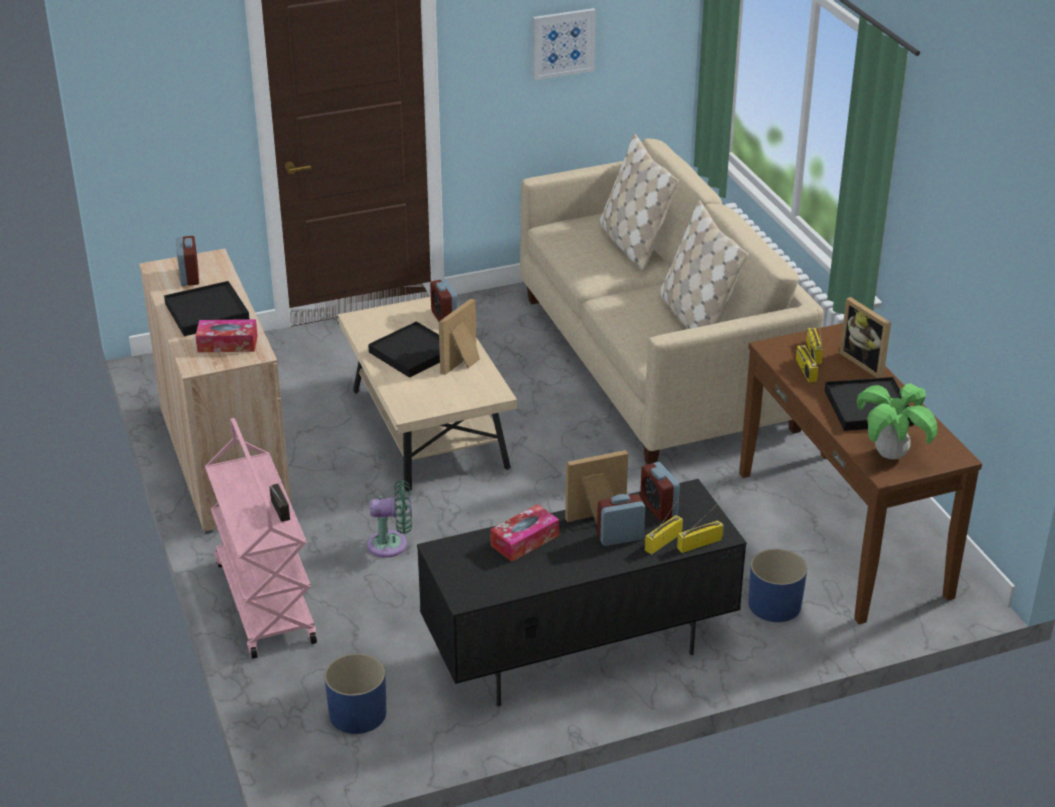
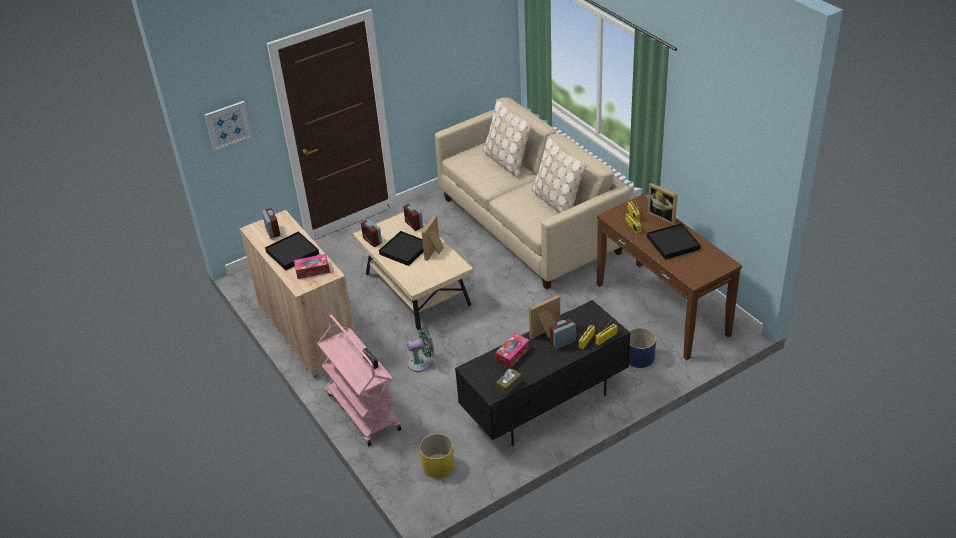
camera: 10 degrees left, 5 degrees up
(358, 713) = (438, 465): blue planter -> yellow planter
(498, 589) = (509, 385): none -> brown tissue box
(563, 43) = (447, 52): picture -> picture (228, 125)
(658, 508) = (577, 321): alarm clock -> alarm clock (372, 241)
(891, 455) = (694, 269): potted plant -> none

